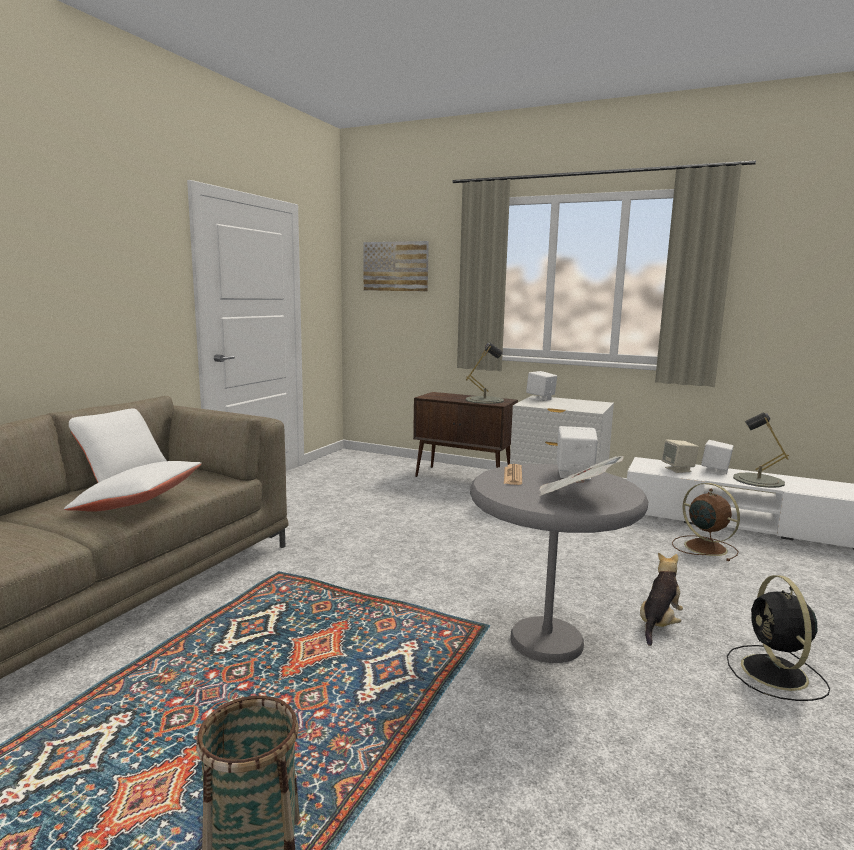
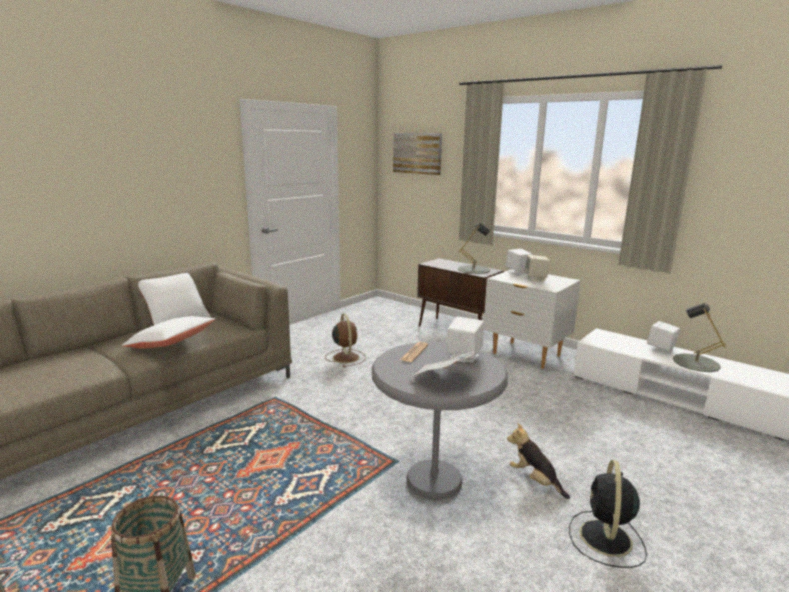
camera: 15 degrees right, 5 degrees up
(659, 624) = (535, 480): plush toy -> plush toy turned 90 degrees counterclockwise
(678, 469) = (626, 345): beige speaker -> beige speaker (536, 279)
(703, 547) = (625, 417): brown fan -> brown fan (345, 357)

